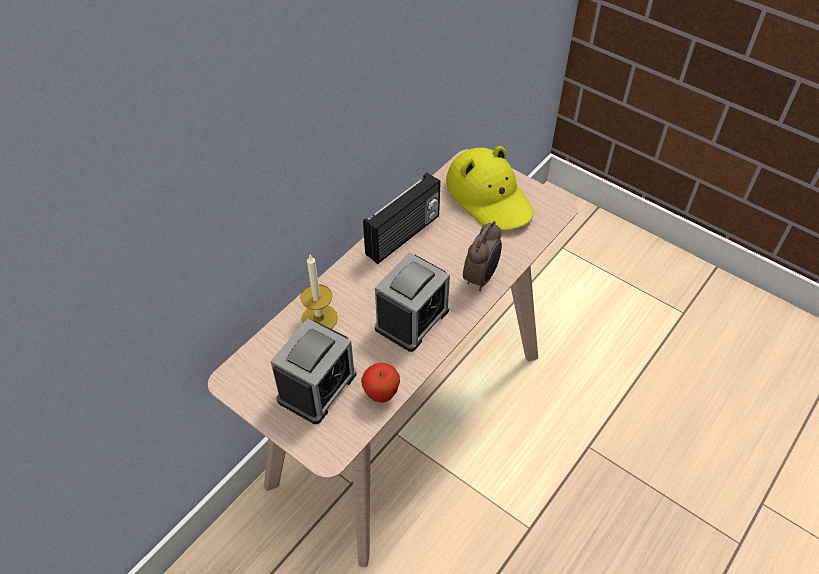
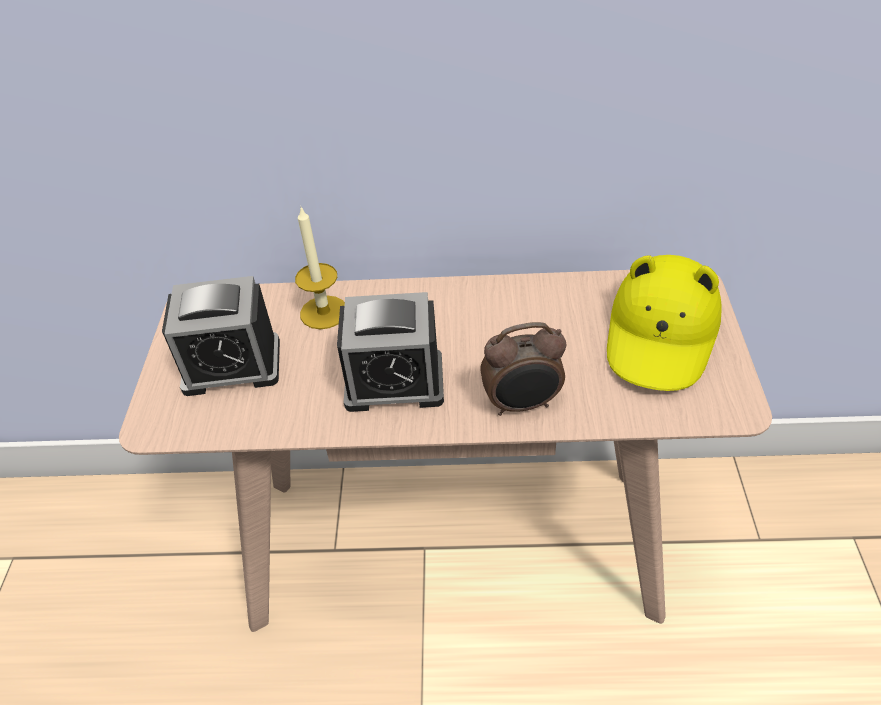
camera: 55 degrees right, 5 degrees down
(381, 394) = (263, 422): apple -> none
(404, 236) = (508, 303): radio -> none

